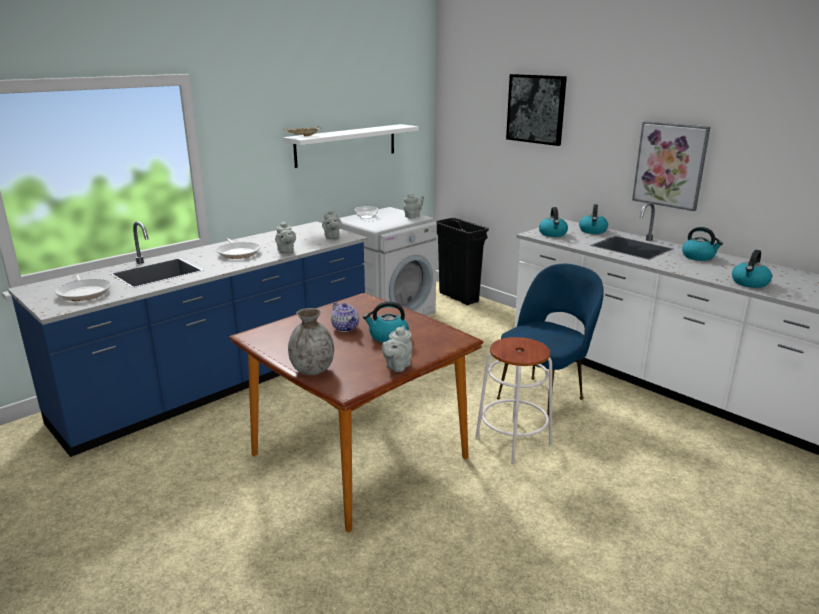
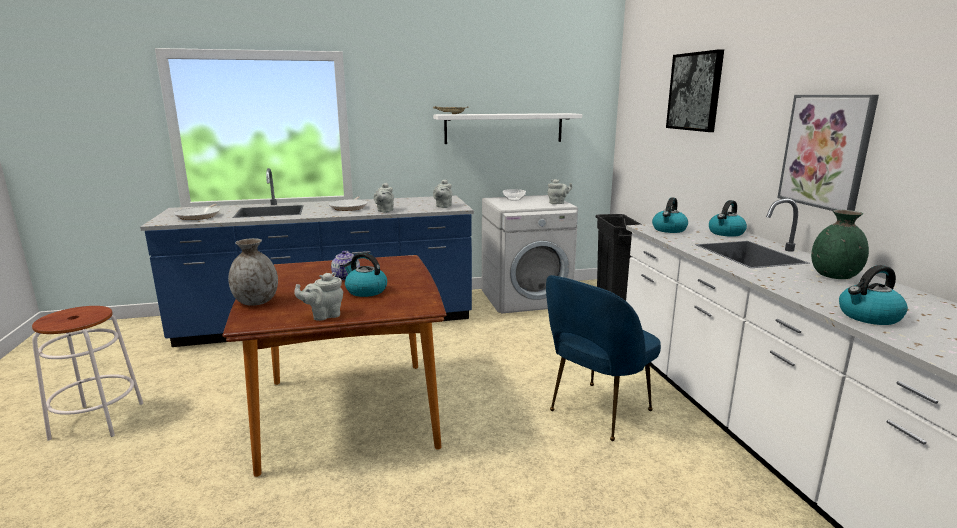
camera: 30 degrees right, 5 degrees down
(513, 441) = (506, 448): white stool -> white stool (98, 420)
(544, 396) = (595, 414): blue chair -> blue chair turned 150 degrees clockwise
(698, 257) = (834, 276): kettle -> green vase

